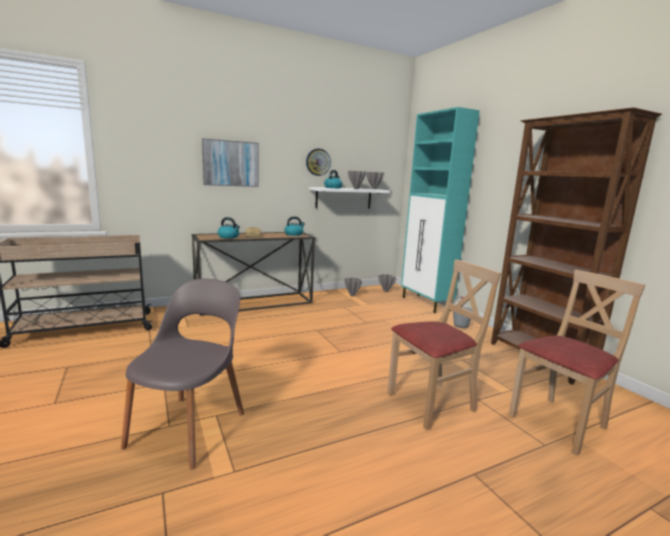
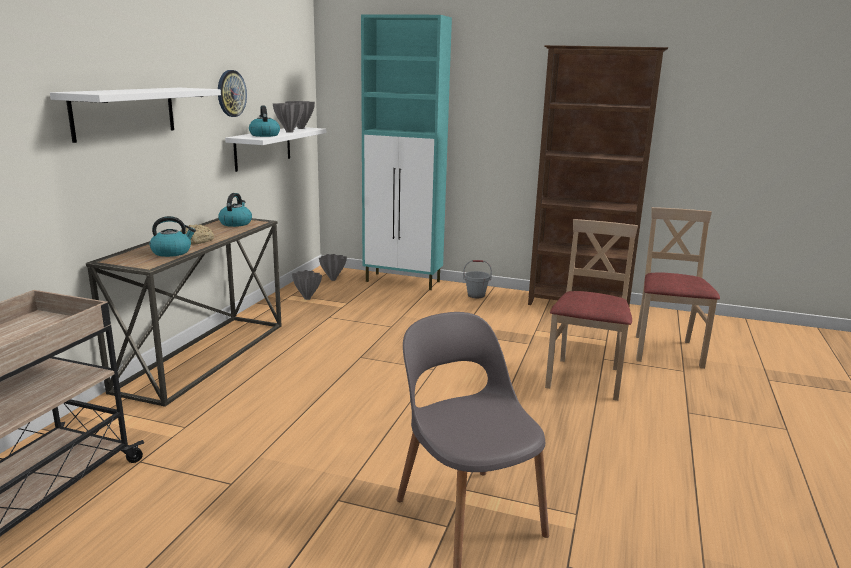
camera: 45 degrees left, 5 degrees up
(231, 163) = (124, 112): picture -> white shelf

